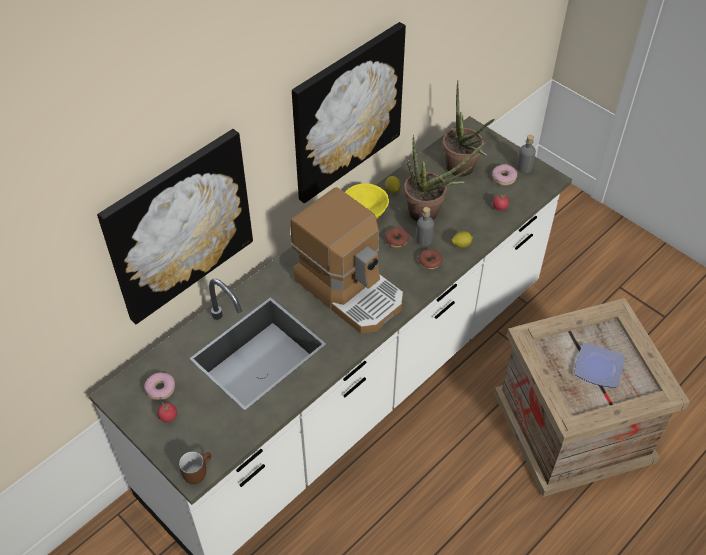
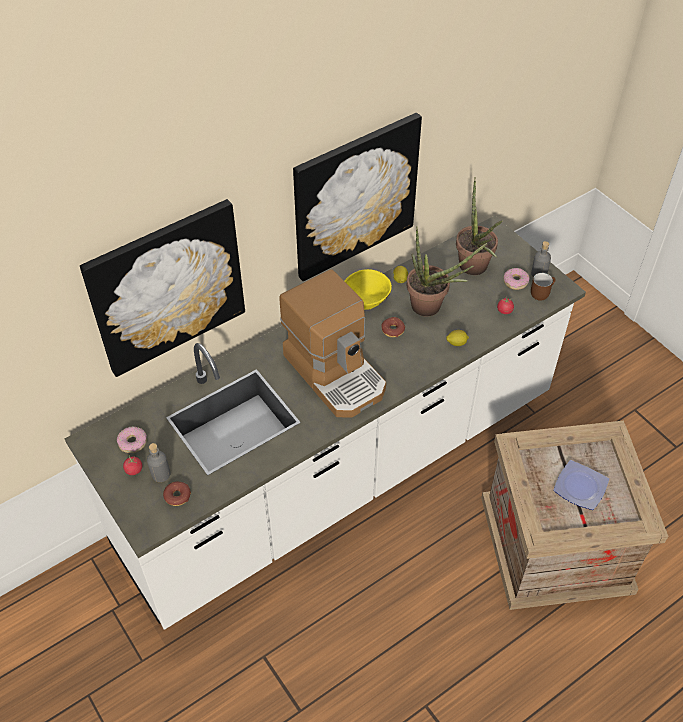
camera: 10 degrees right, 0 degrees up
(197, 471) = (149, 526): brown mug -> brown mug (541, 292)
(424, 239) = (420, 333): grey bottle -> grey bottle (161, 474)
(430, 262) = (421, 356): donut -> donut (177, 496)

